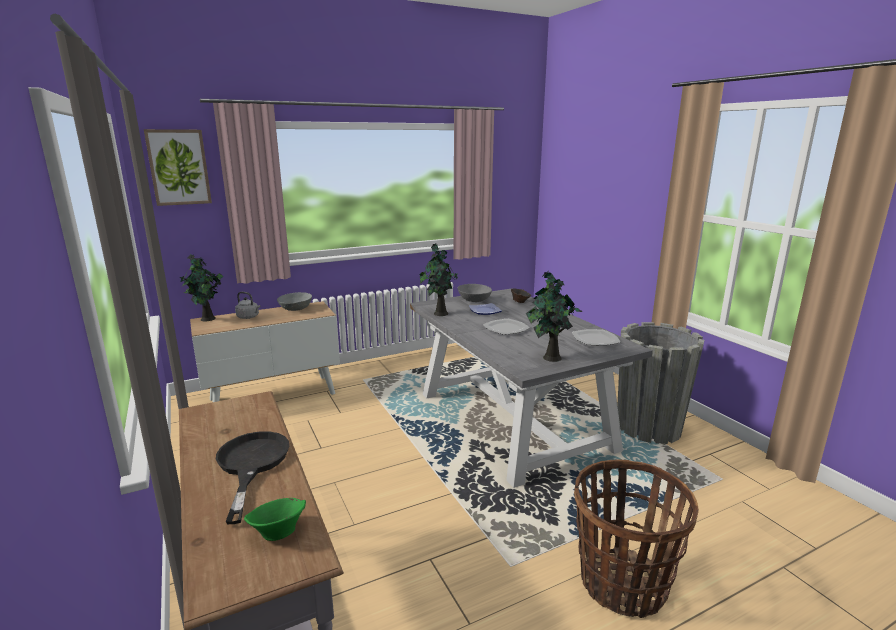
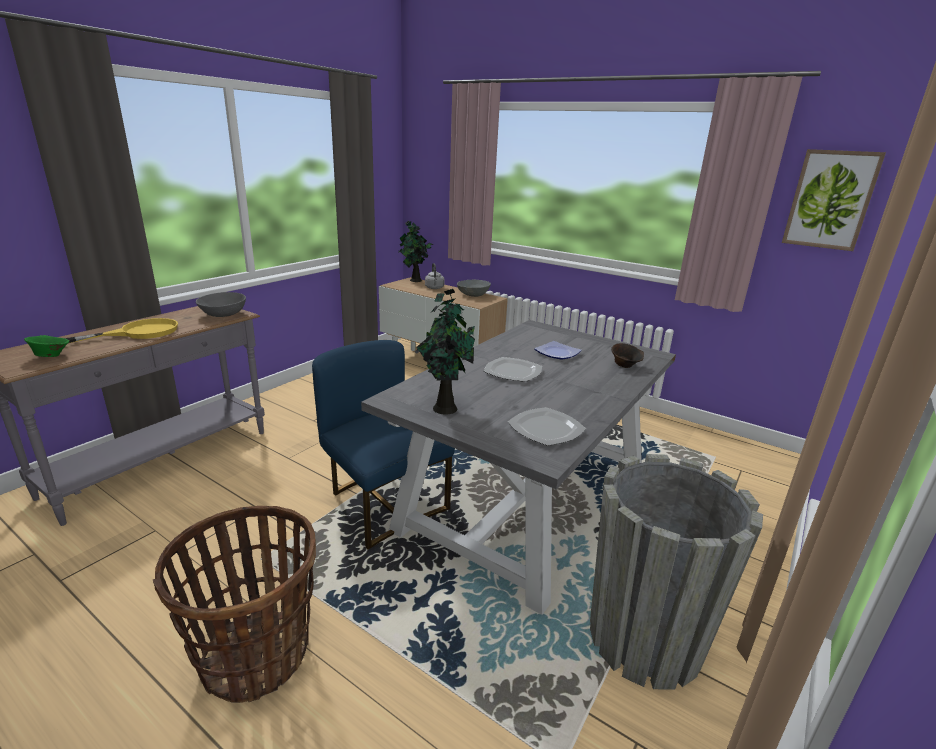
camera: 60 degrees right, 5 degrees up
(179, 167) = (431, 145): picture -> picture (830, 200)
(251, 465) = (139, 332): black frying pan -> yellow frying pan
(439, 313) = (516, 335): potted plant -> none
(474, 300) = (587, 342): grey bowl -> grey bowl (223, 314)
(475, 482) = (384, 504): none -> blue chair

